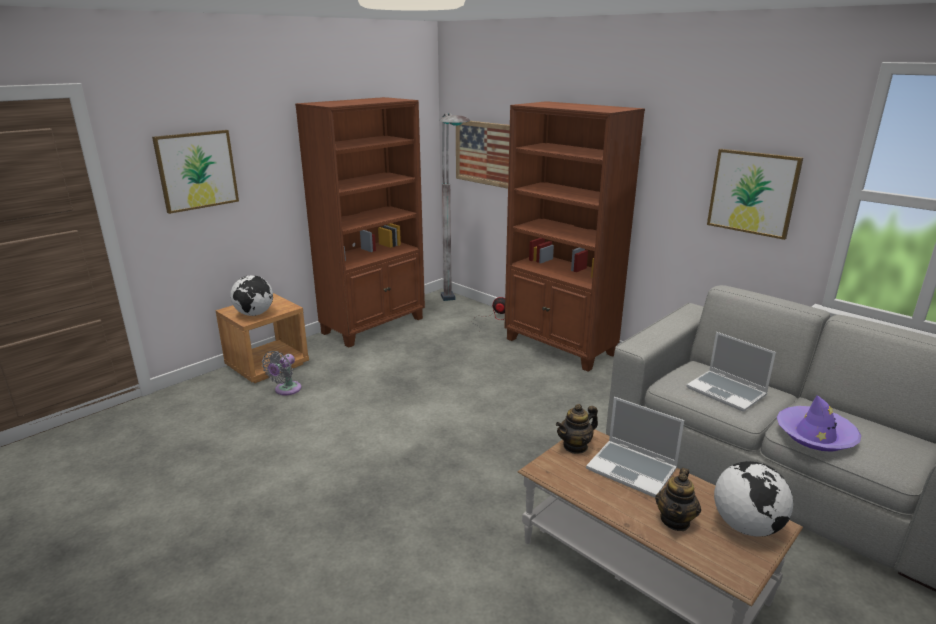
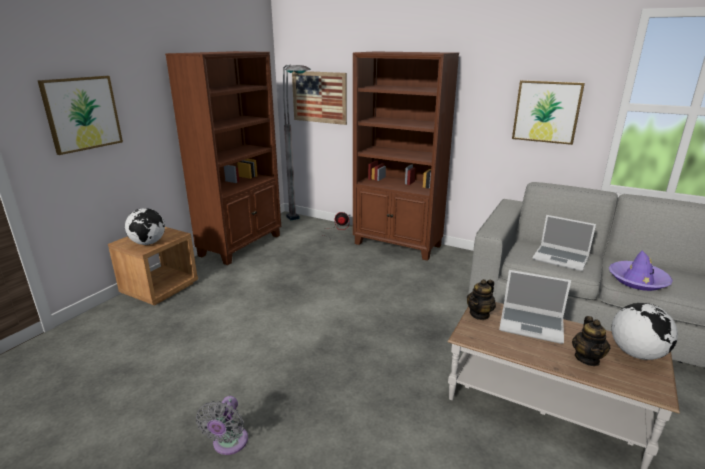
camera: 15 degrees left, 0 degrees up
(286, 390) = (186, 307): grey fan -> grey fan (229, 444)

